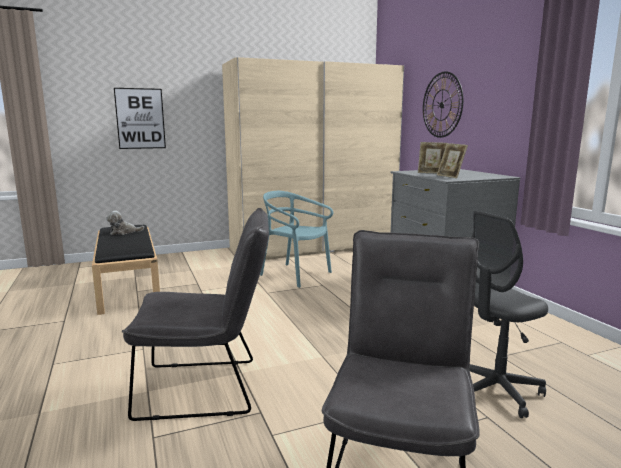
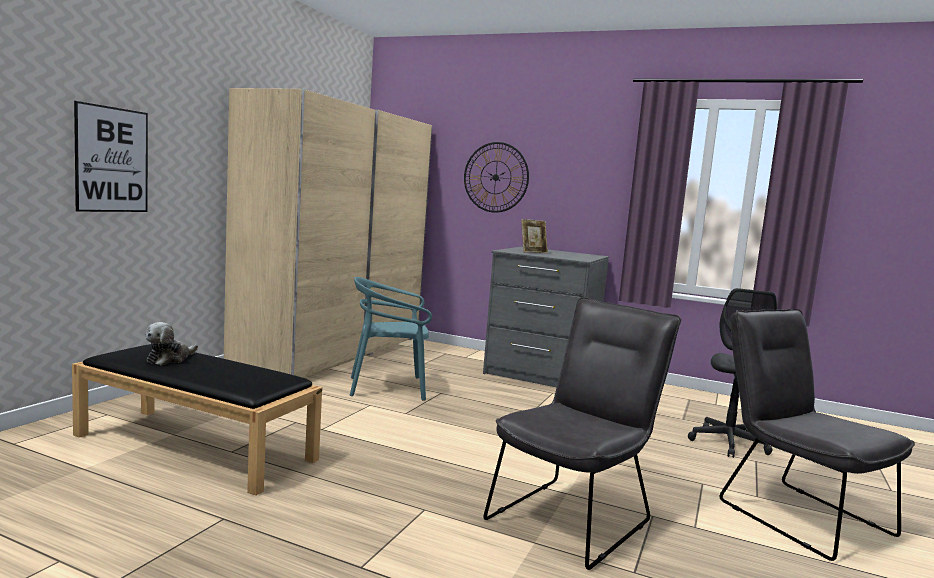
camera: 45 degrees left, 5 degrees down
(450, 176) = (567, 256): picture frame -> none

